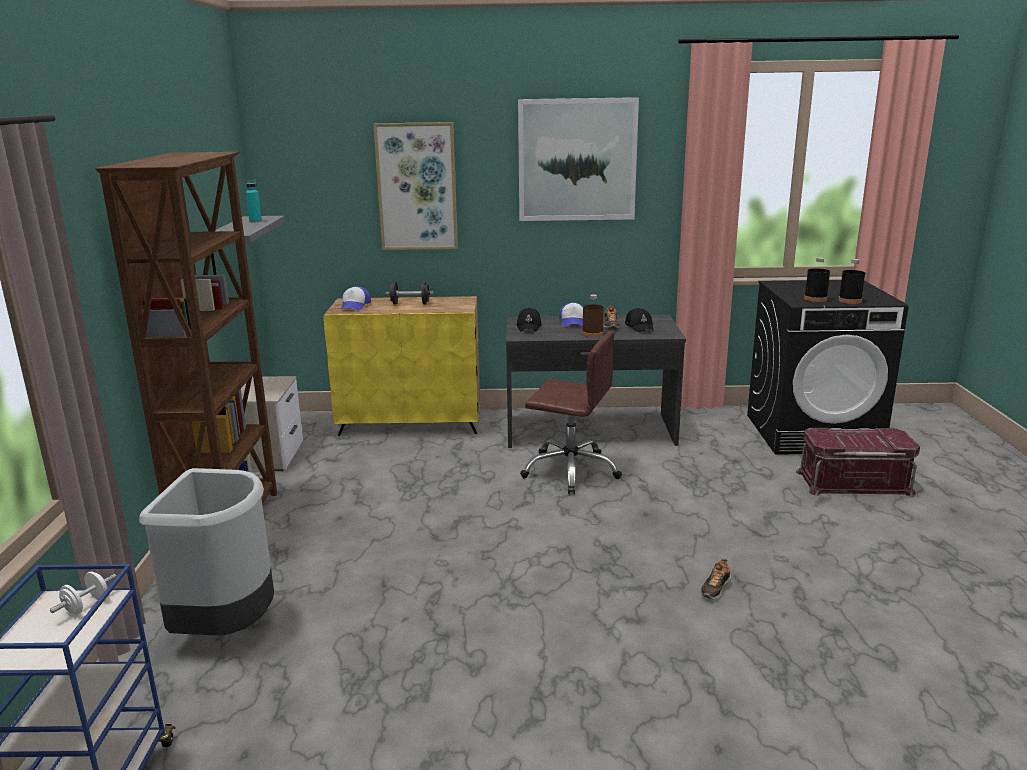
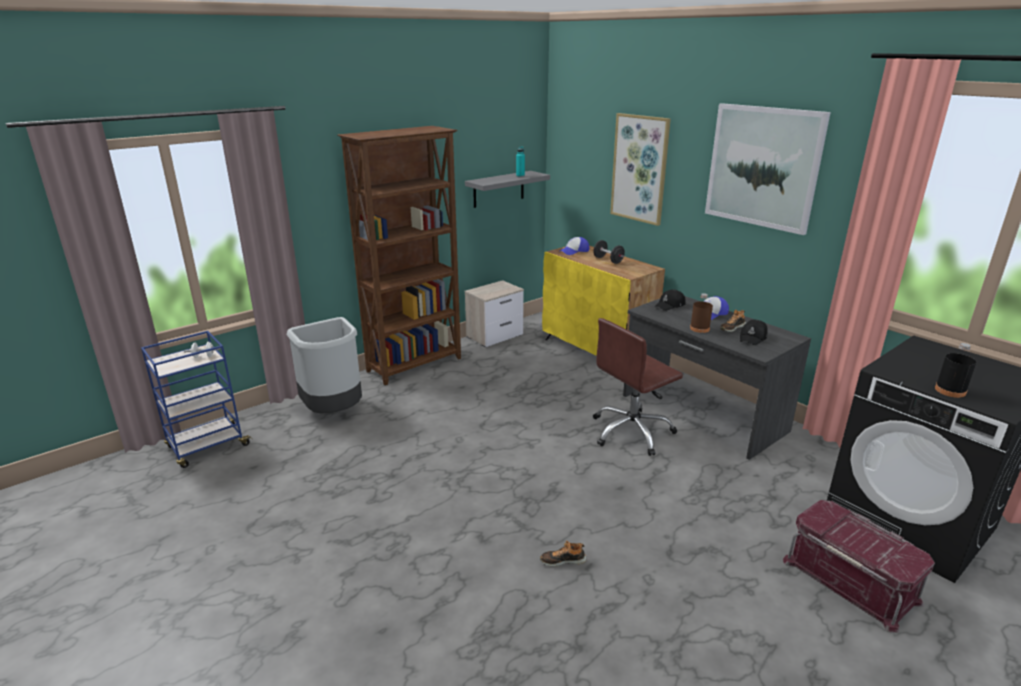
camera: 50 degrees right, 5 degrees up
(571, 470) = (632, 432): brown office chair -> brown office chair turned 75 degrees clockwise
(815, 299) = (913, 373): black bottle -> none

